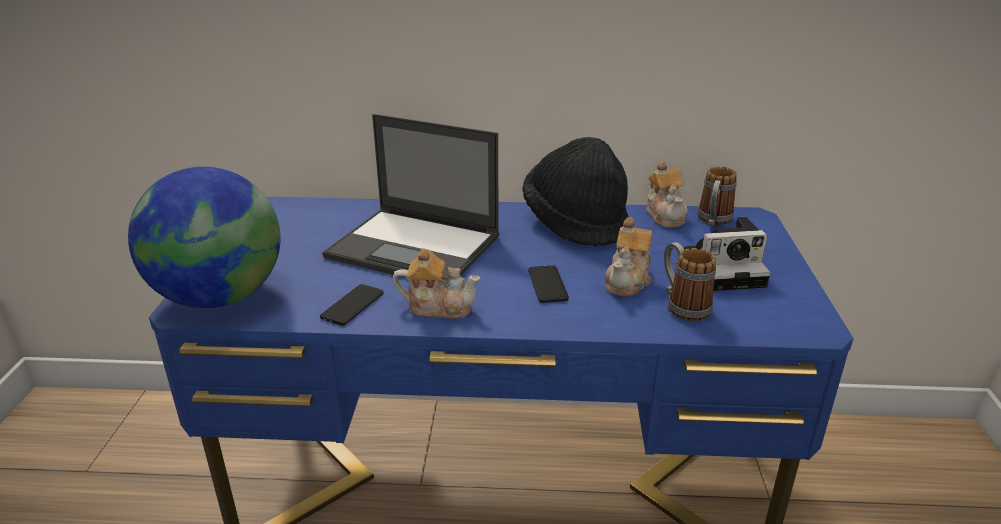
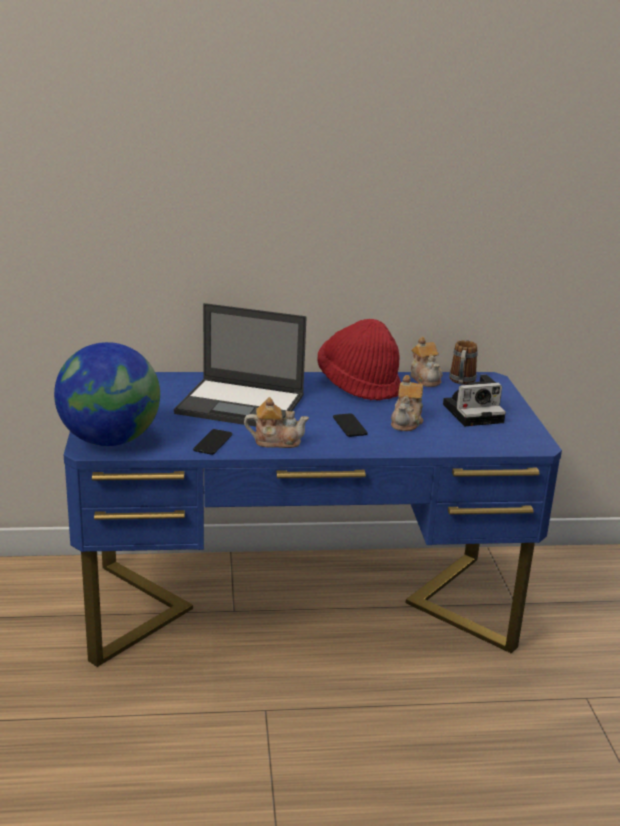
camera: 10 degrees left, 5 degrees down
(576, 222) = (358, 385): black hat -> red hat
(682, 305) = (447, 435): mug -> none

